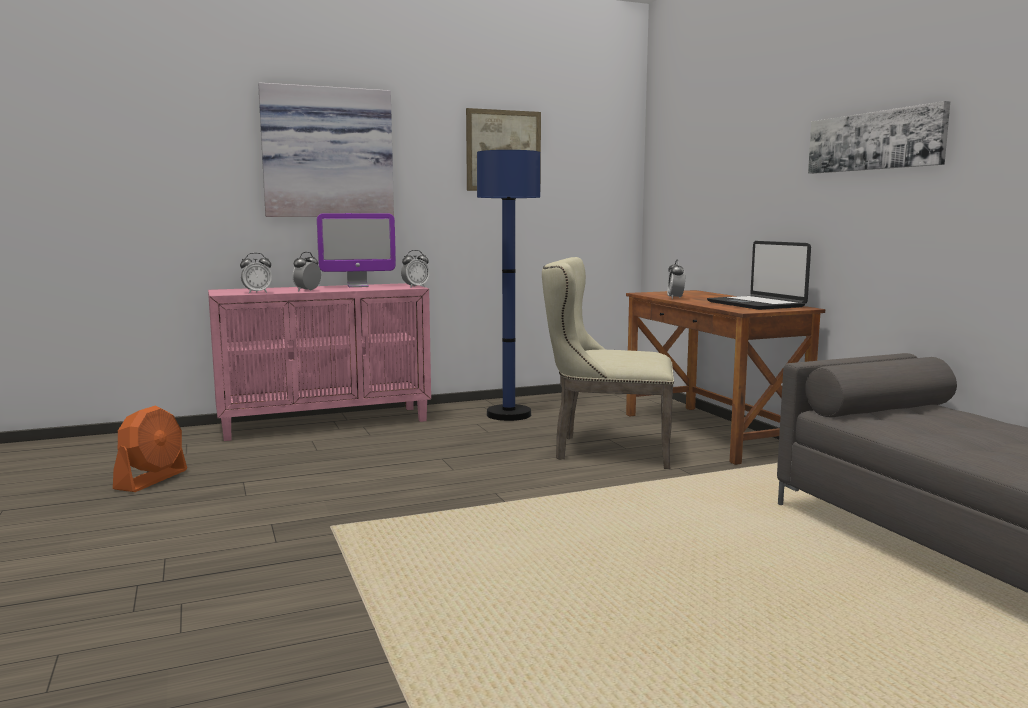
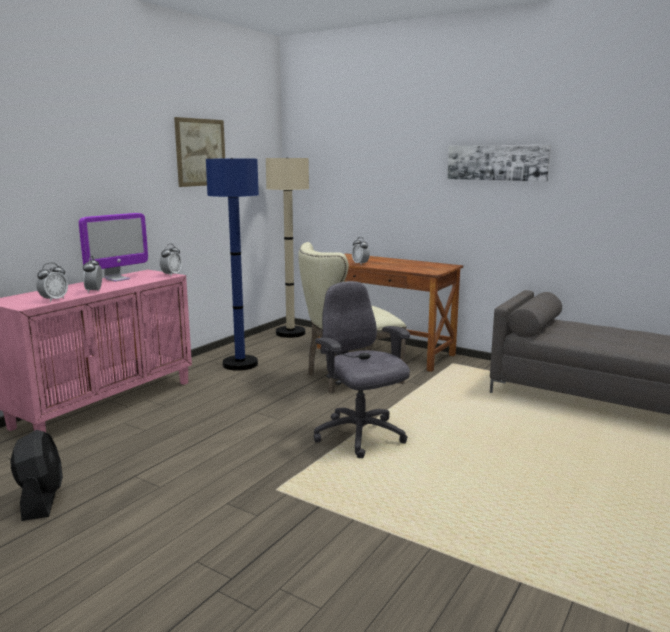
camera: 35 degrees left, 5 degrees up
(152, 479) = (41, 500): orange fan -> black fan
(327, 153) = (73, 159): picture -> none
(508, 506) = (360, 436): none -> grey office chair
(622, 396) = (290, 333): none -> beige floor lamp
(756, 304) = (420, 265): laptop -> none

